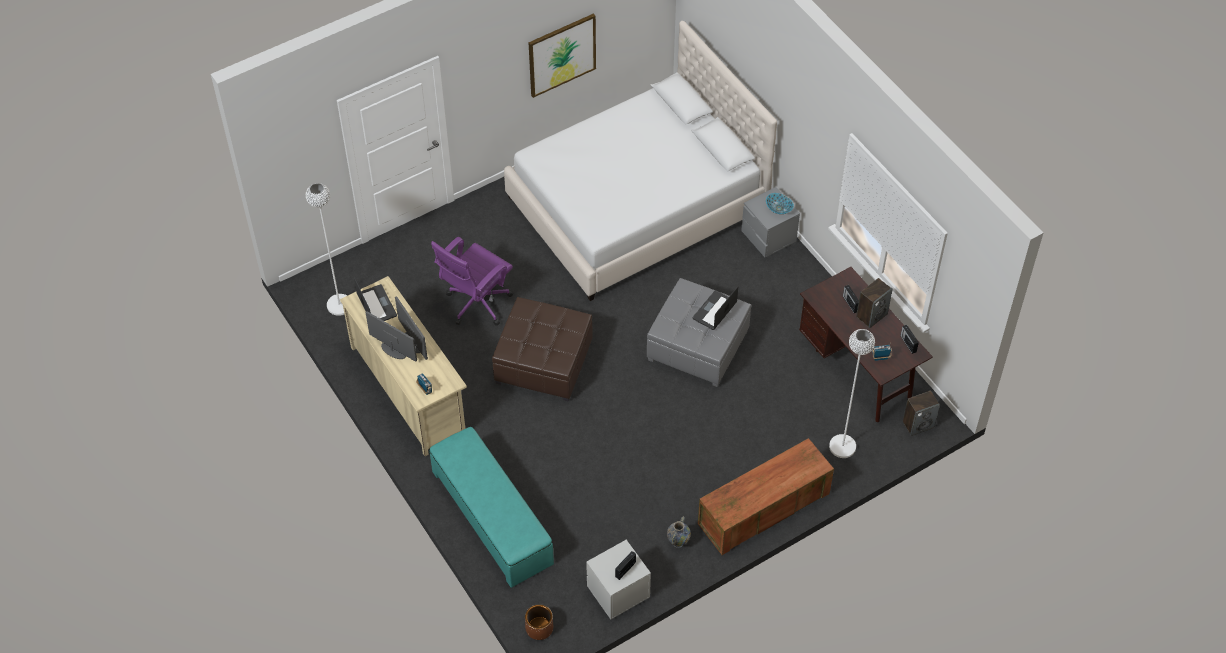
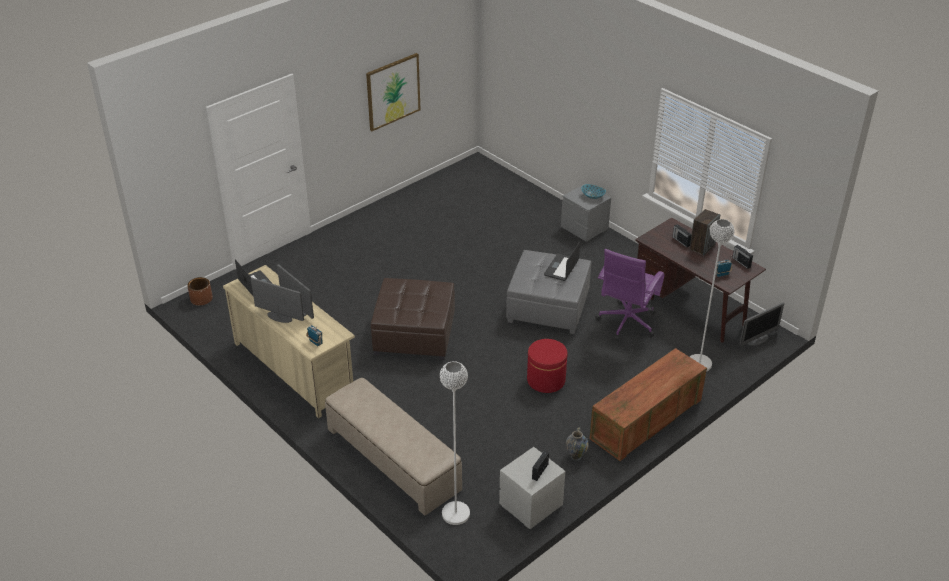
camera: 10 degrees left, 15 degrees down
(339, 305) = (219, 314): white floor lamp -> white floor lamp (455, 513)
(476, 305) = (344, 301): purple office chair -> purple office chair (626, 325)
(491, 517) = (392, 459): turquoise bench -> beige bench
(539, 628) = (461, 547): brown planter -> brown planter (201, 299)
(637, 204) = (468, 219): white bed -> none
(671, 443) = (546, 380): none -> red ottoman
(918, 424) = (758, 340): speaker -> monitor

